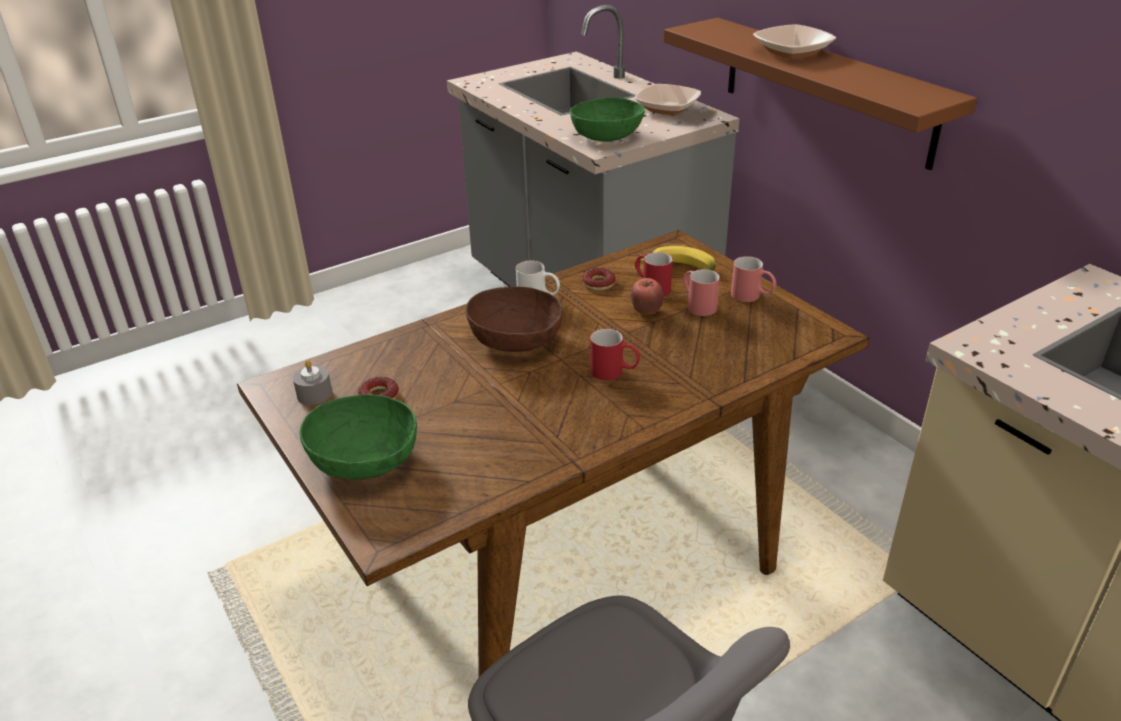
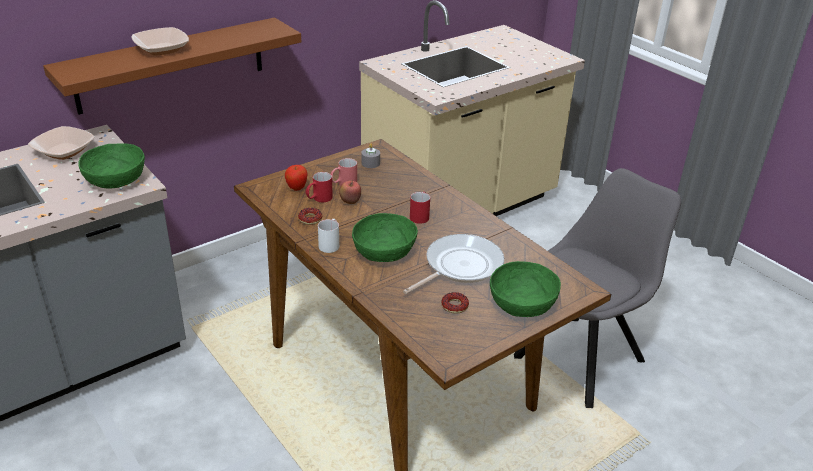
camera: 95 degrees left, 0 degrees up
(314, 394) = (455, 337): grey candle -> grey candle (370, 163)
(472, 405) = (460, 266): none -> frying pan
(516, 340) = (384, 252): brown bowl -> green bowl
(678, 270) = (296, 188): banana -> apple
(752, 297) = (335, 166): red mug -> none

